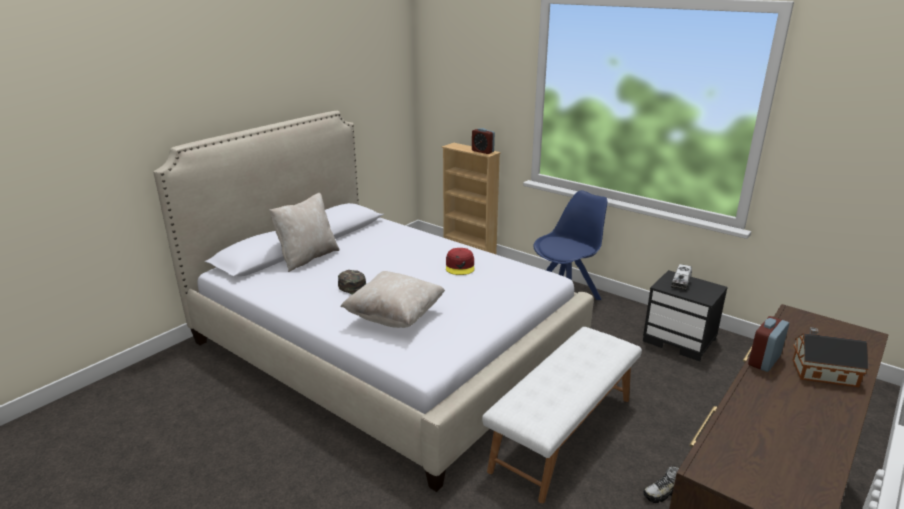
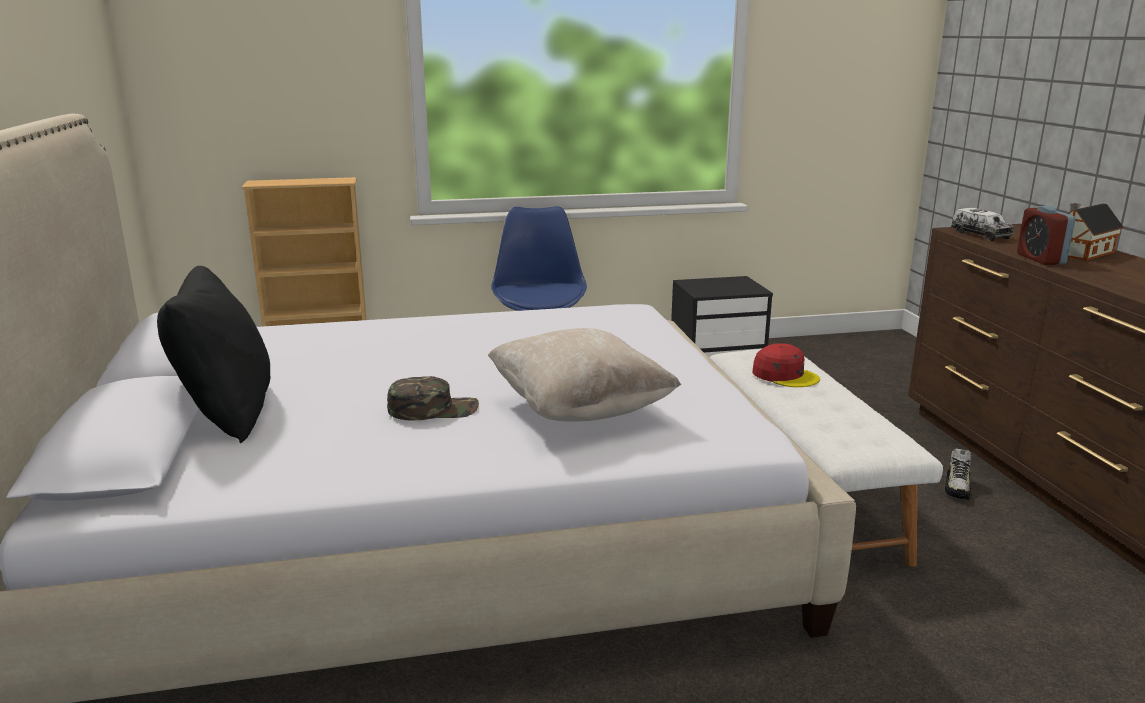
camera: 50 degrees left, 5 degrees down
(307, 258) = (227, 413): beige pillow -> black pillow
(460, 266) = (506, 334): red cap -> red cap (785, 375)
(482, 151) = (329, 180): alarm clock -> none
(681, 283) = (708, 285): toy truck -> toy truck (980, 235)

